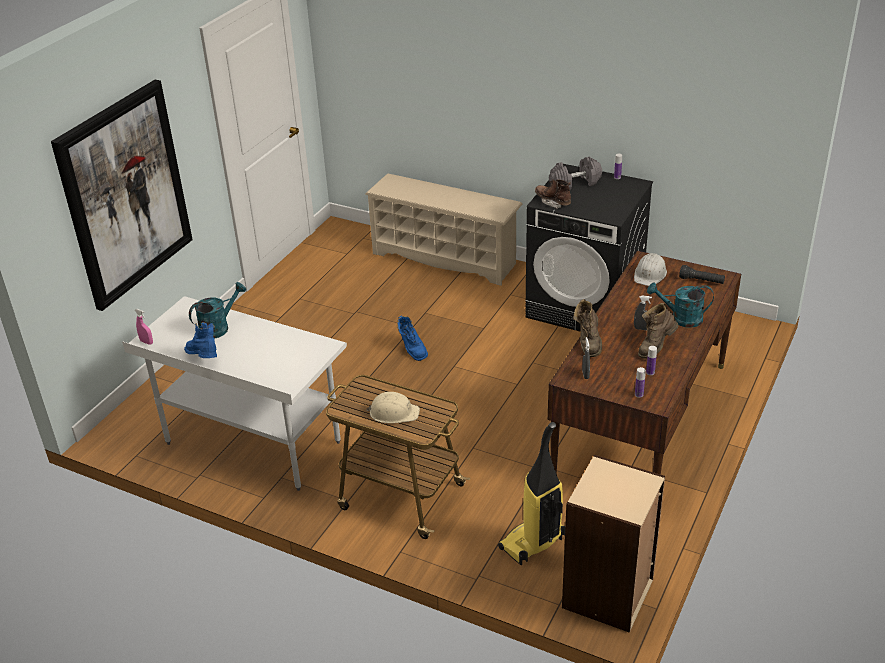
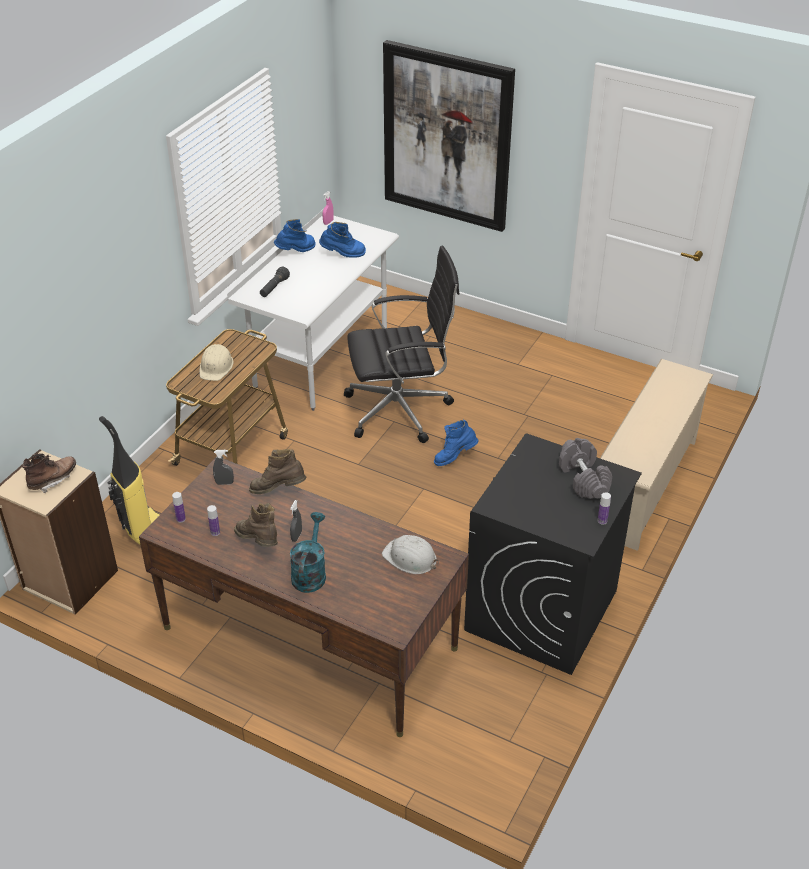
camera: 90 degrees right, 5 degrees up
(219, 327) = (343, 255): turquoise watering can -> blue boot
(343, 384) = (401, 410): none -> black office chair
(552, 202) = (532, 455): brown boot -> brown boot (53, 480)
(701, 281) = (389, 605): black flashlight -> black flashlight (274, 288)

